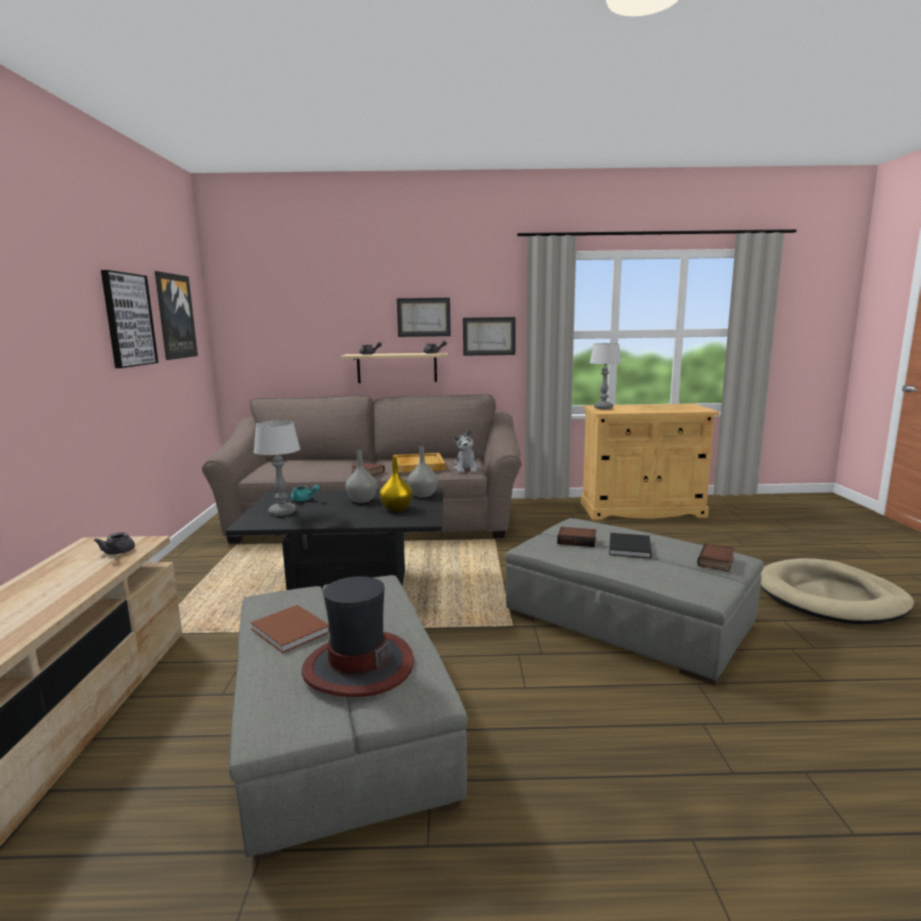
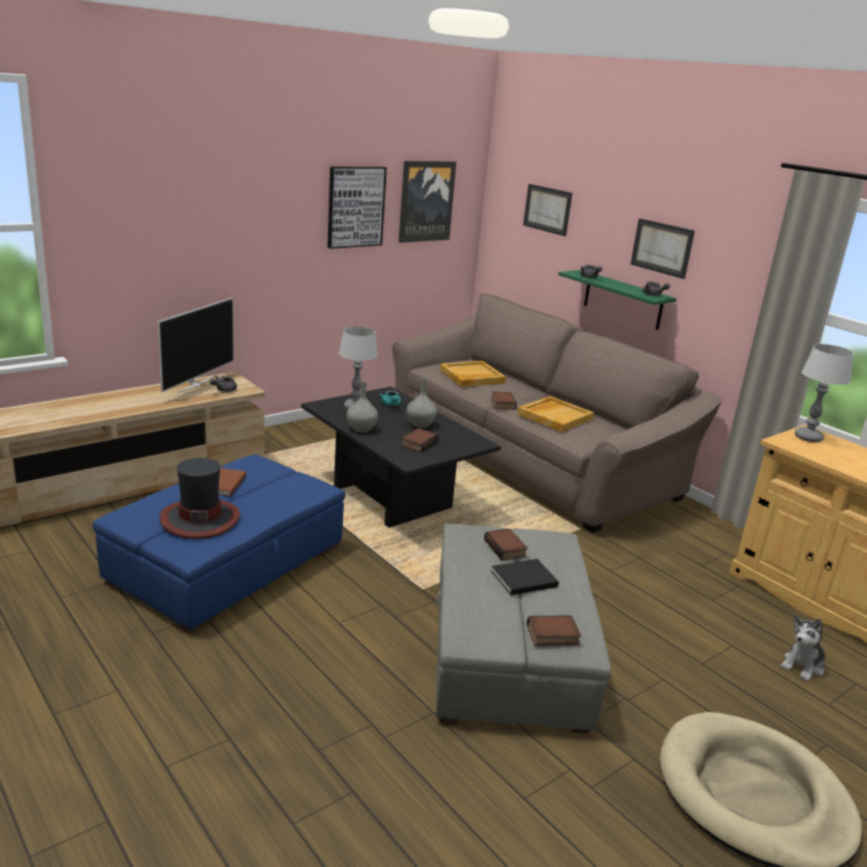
camera: 50 degrees right, 10 degrees up
(63, 563) = (195, 384): none -> television
(304, 467) = (471, 376): none -> beige tray
(342, 725) = (228, 563): grey ottoman -> blue ottoman
(396, 509) = (418, 443): yellow vase -> book
(397, 368) = (623, 300): beige shelf -> green shelf
(423, 495) = (469, 443): grey vase -> grey vase (362, 429)
(466, 469) = (585, 440): plush toy -> plush toy (803, 666)
(489, 336) = (727, 291): picture -> picture (547, 209)

